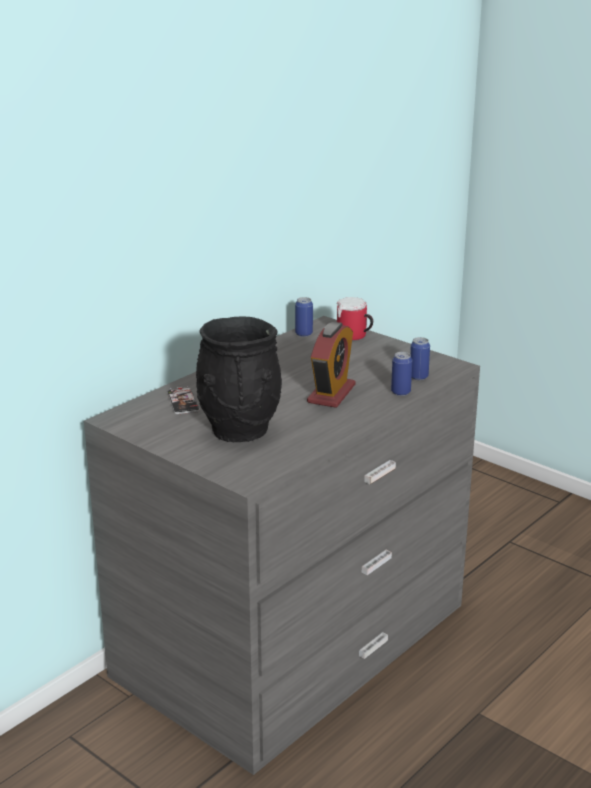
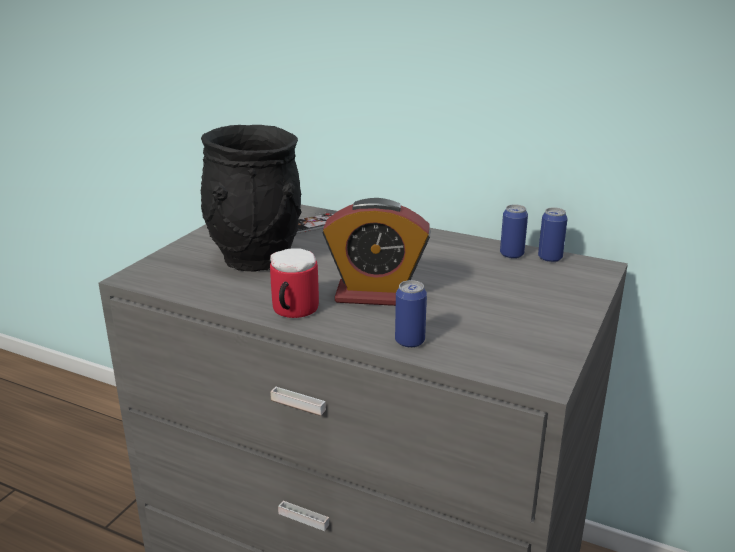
camera: 75 degrees right, 0 degrees up
(354, 336) = (575, 289): mug -> mug (291, 311)
(418, 377) = (474, 350): can -> can (511, 254)

